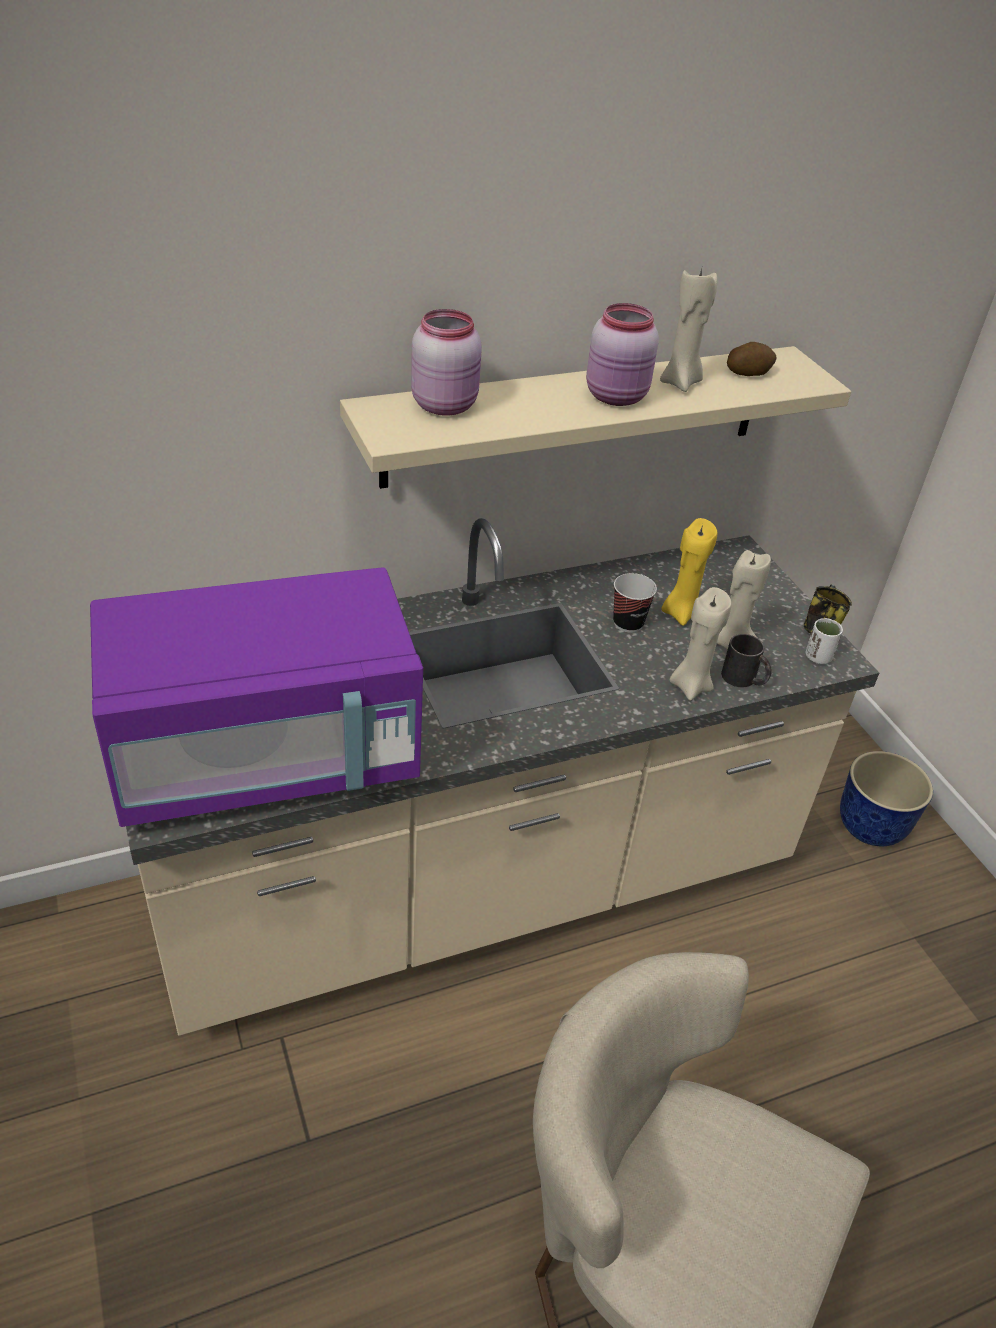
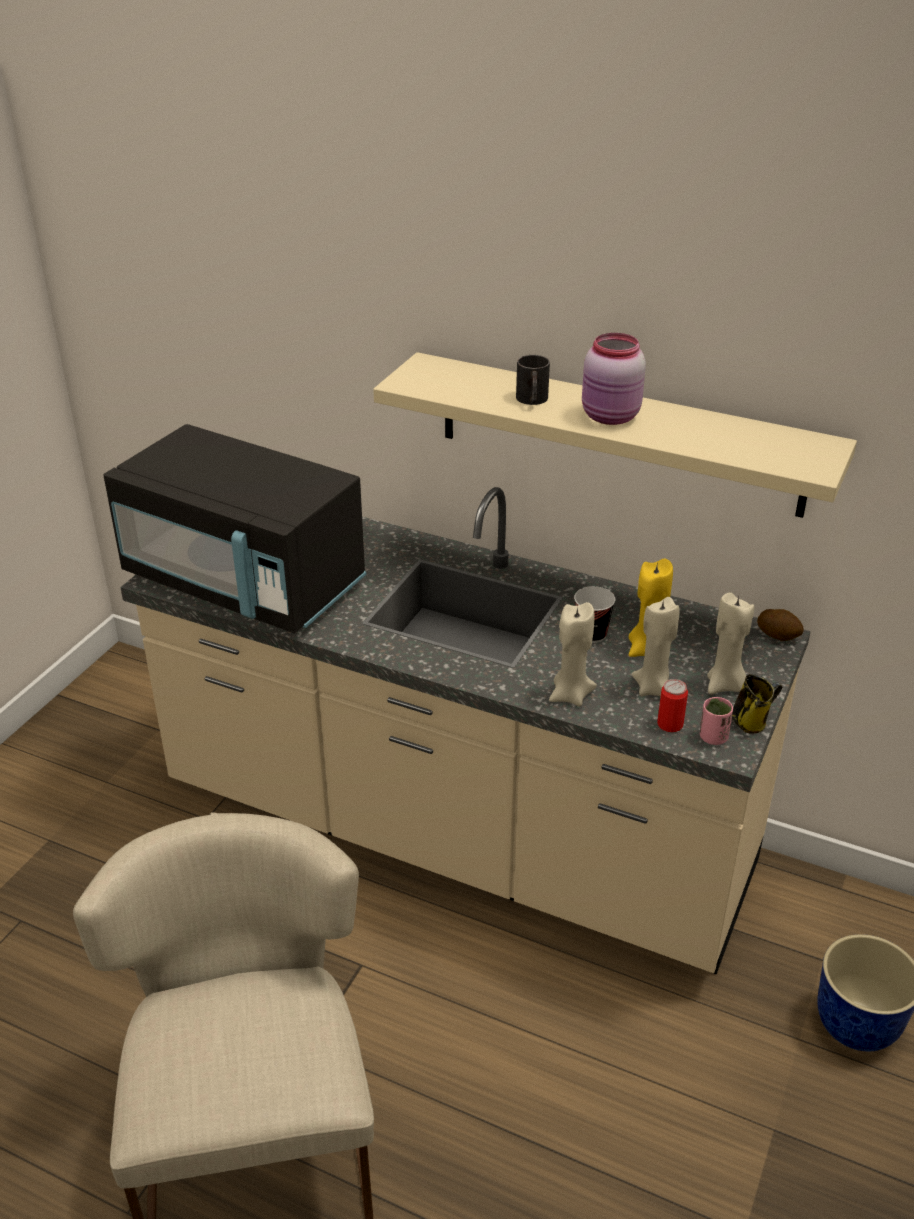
camera: 50 degrees right, 5 degrees down
(267, 757) = (245, 583): purple microwave -> black microwave
(446, 405) = (476, 378): pink jar -> none
(681, 383) = (684, 427): beige candle -> beige candle (725, 686)
(744, 679) = (621, 715): black mug -> black mug (532, 400)
(748, 373) = (761, 441): potato -> potato (778, 635)
(781, 665) = (670, 724): none -> can
(818, 657) = (713, 737): white cup -> pink cup

